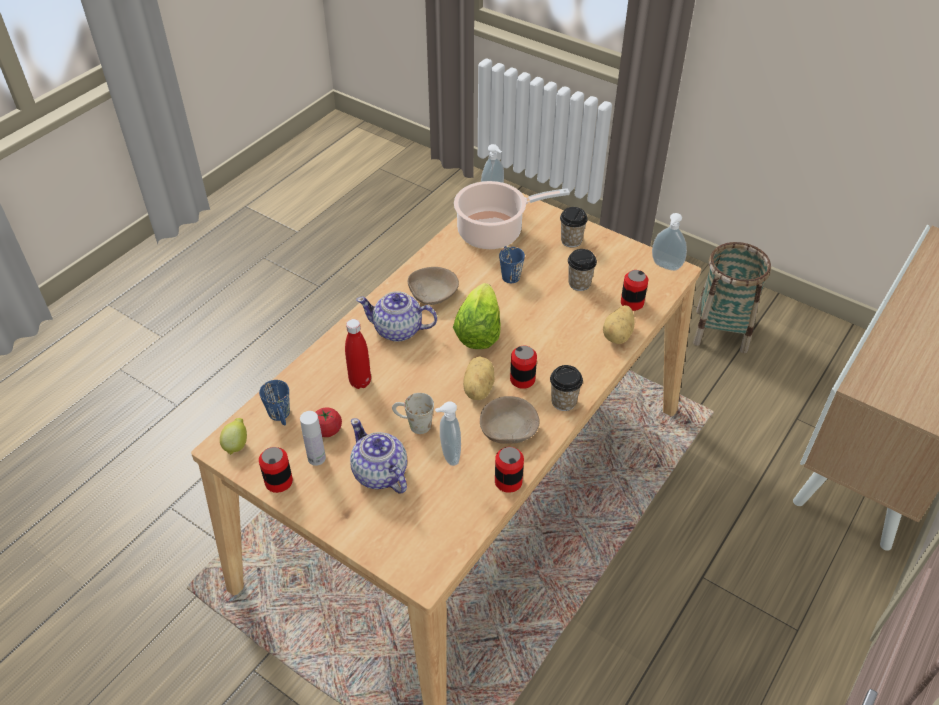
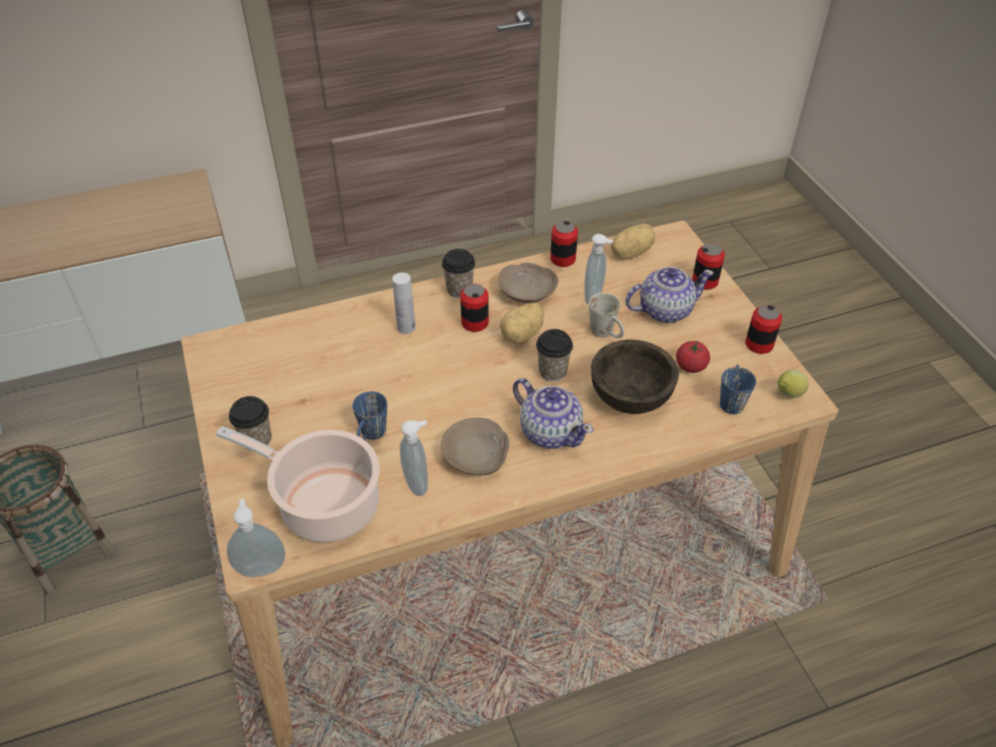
camera: 145 degrees left, 0 degrees up
(316, 458) = (714, 347): white bottle -> white bottle (406, 327)
(360, 382) = (630, 396): red bottle -> brown bowl
(380, 474) = (664, 310): teapot -> teapot turned 105 degrees counterclockwise
(478, 333) = (471, 386): lettuce -> none
(579, 283) = (314, 384): cup -> cup (552, 371)
(618, 335) = (345, 317): potato -> potato (630, 252)
(632, 303) = (293, 338): can -> can (705, 281)
(665, 267) = (211, 356): soap dispenser -> soap dispenser (418, 483)

